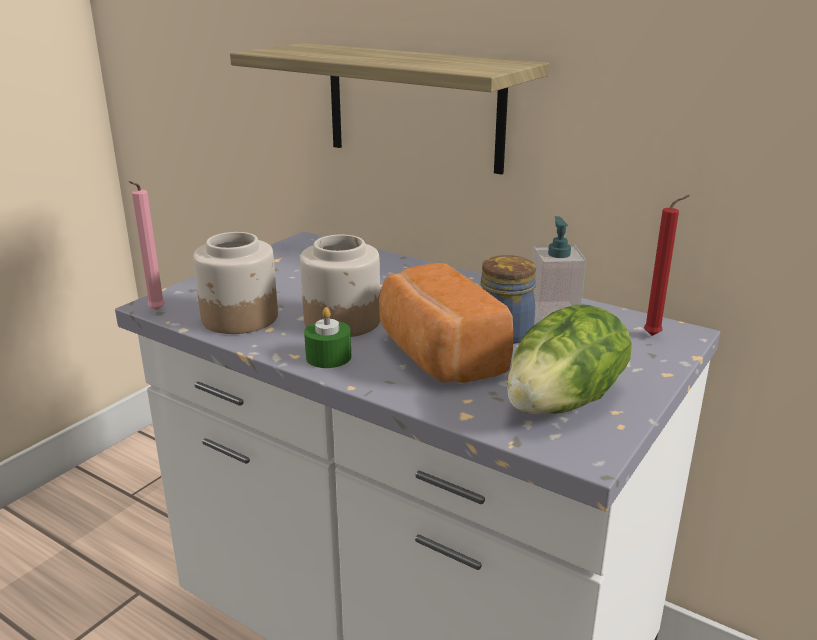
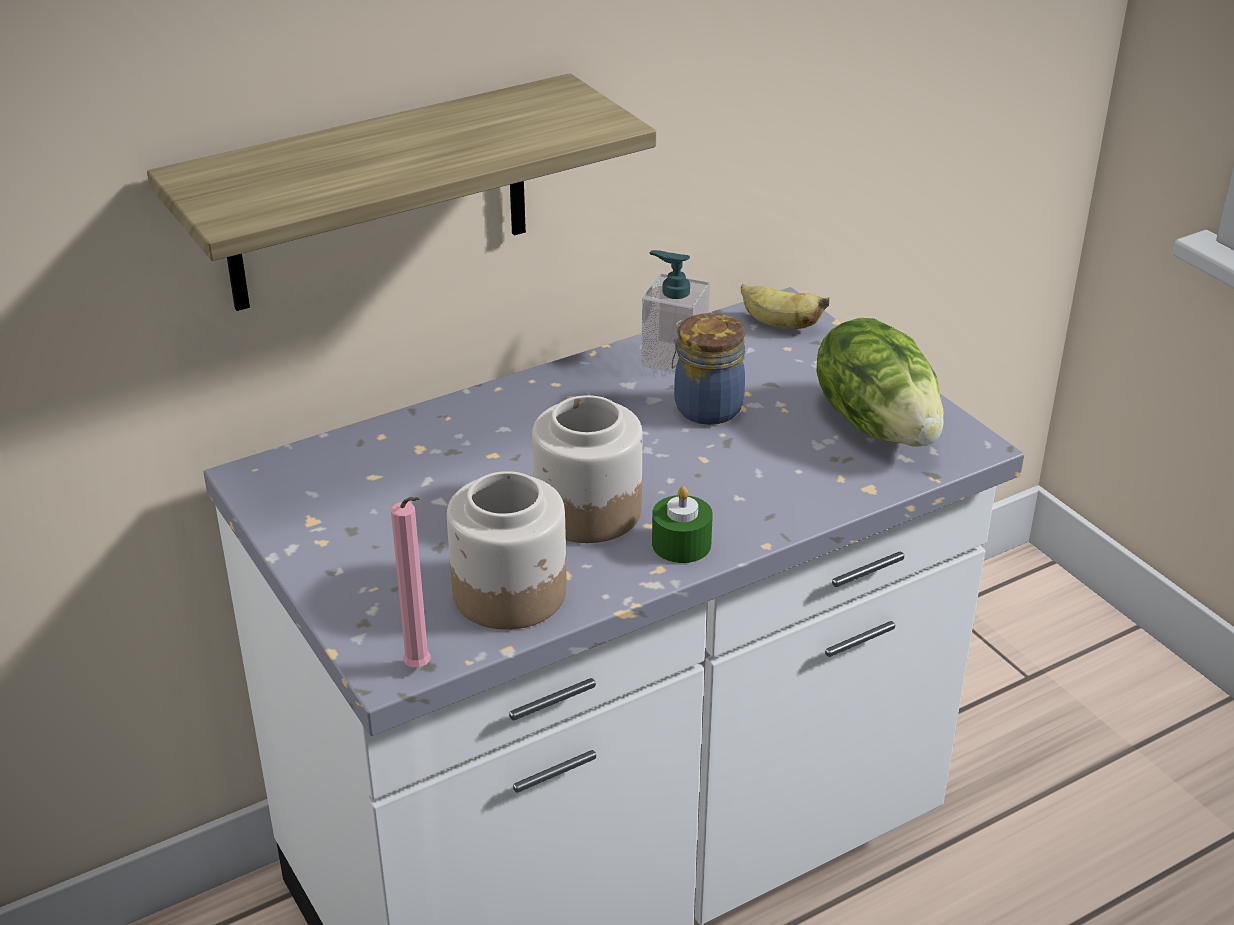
camera: 65 degrees left, 10 degrees up
(437, 356) = (733, 468): bread -> none
(655, 336) = (779, 324): red candle -> banana

